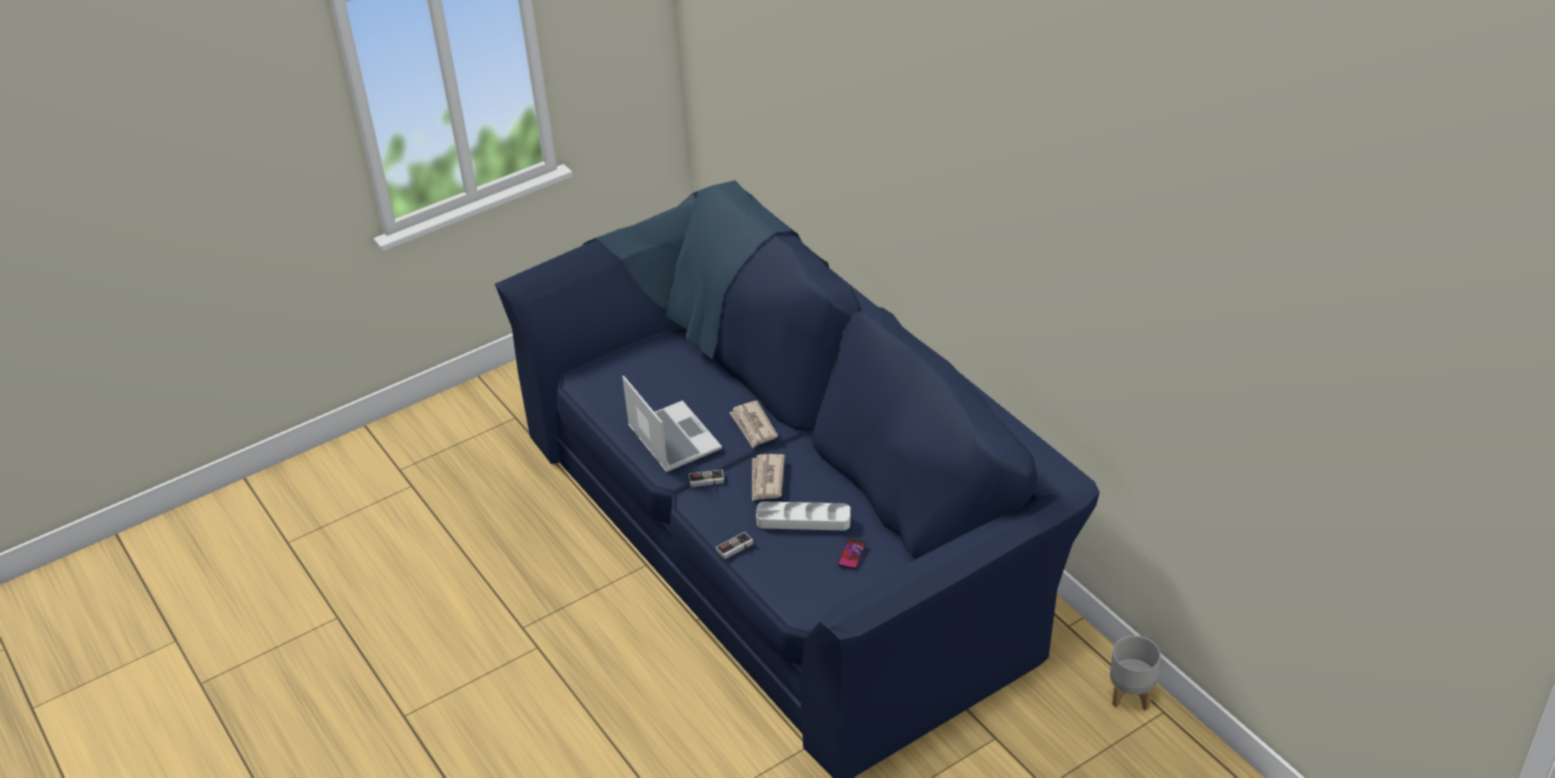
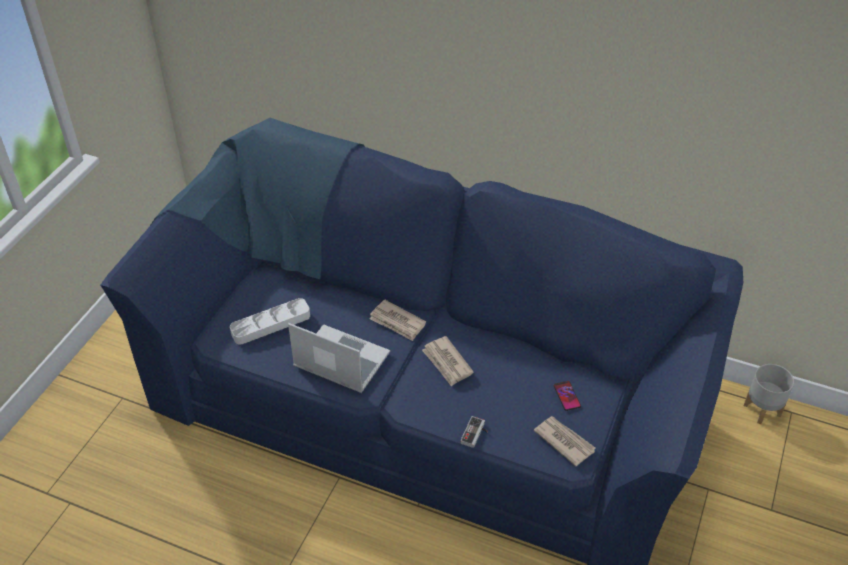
camera: 35 degrees left, 5 degrees up
(707, 482) = (401, 387): game controller -> none
(803, 520) = (503, 384): white tray -> white tray (271, 324)
(811, 589) = (564, 441): none -> newspaper

